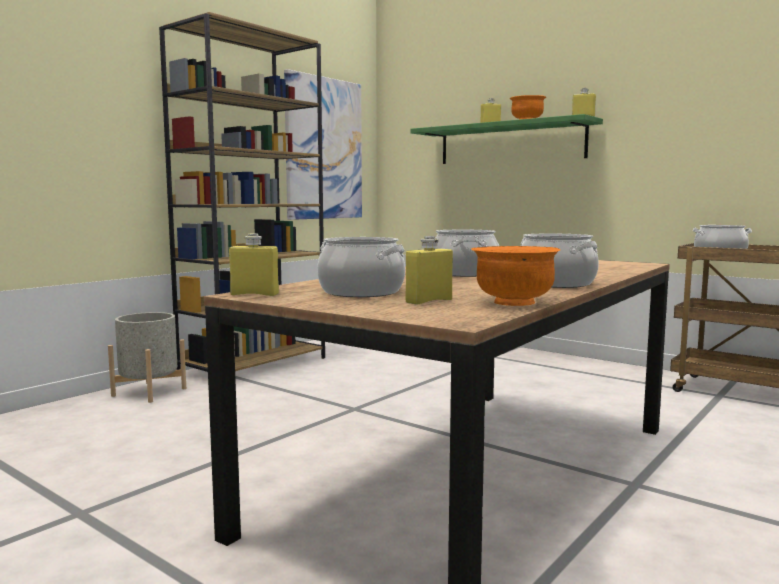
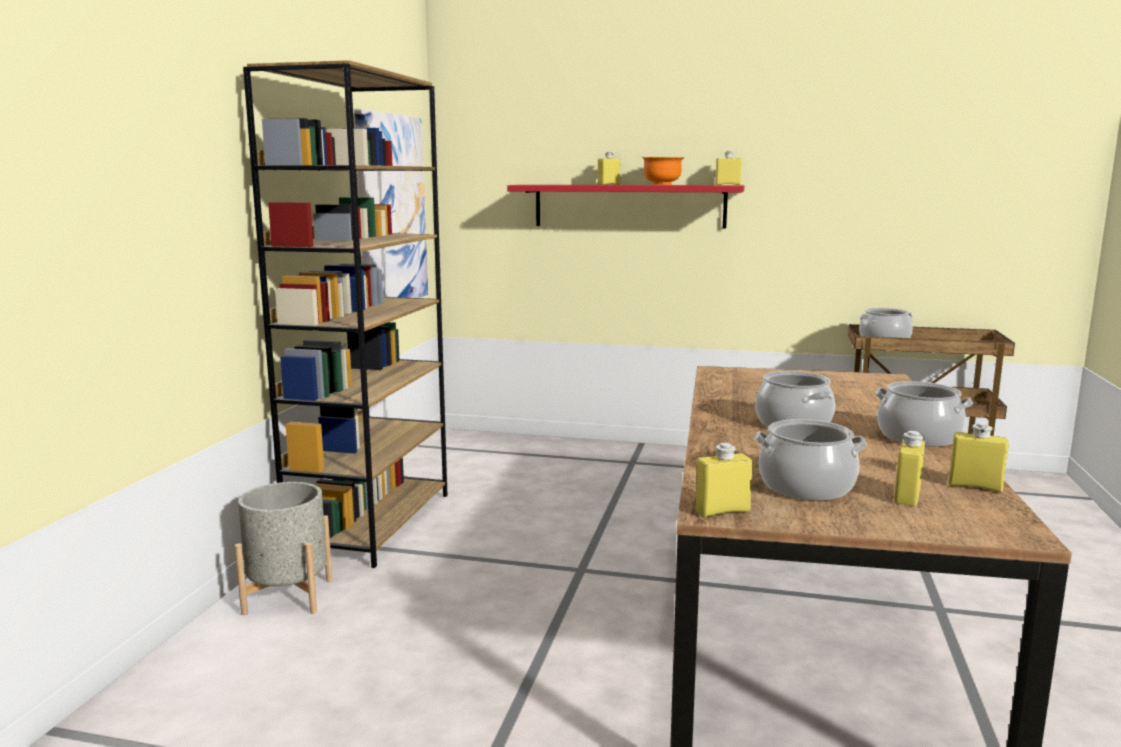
camera: 25 degrees left, 5 degrees up
(510, 143) = (629, 206): green shelf -> red shelf
(514, 302) = (975, 486): orange bowl -> yellow bottle

